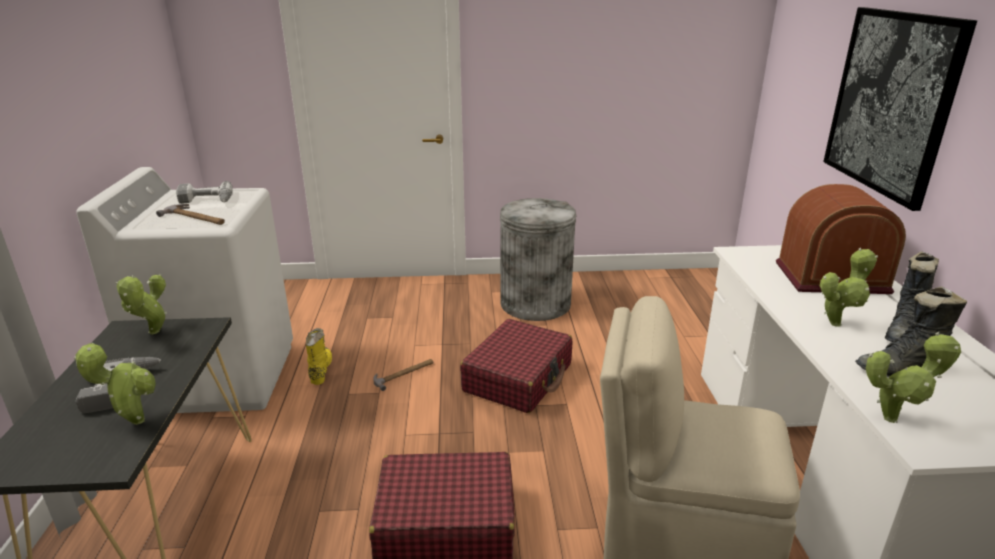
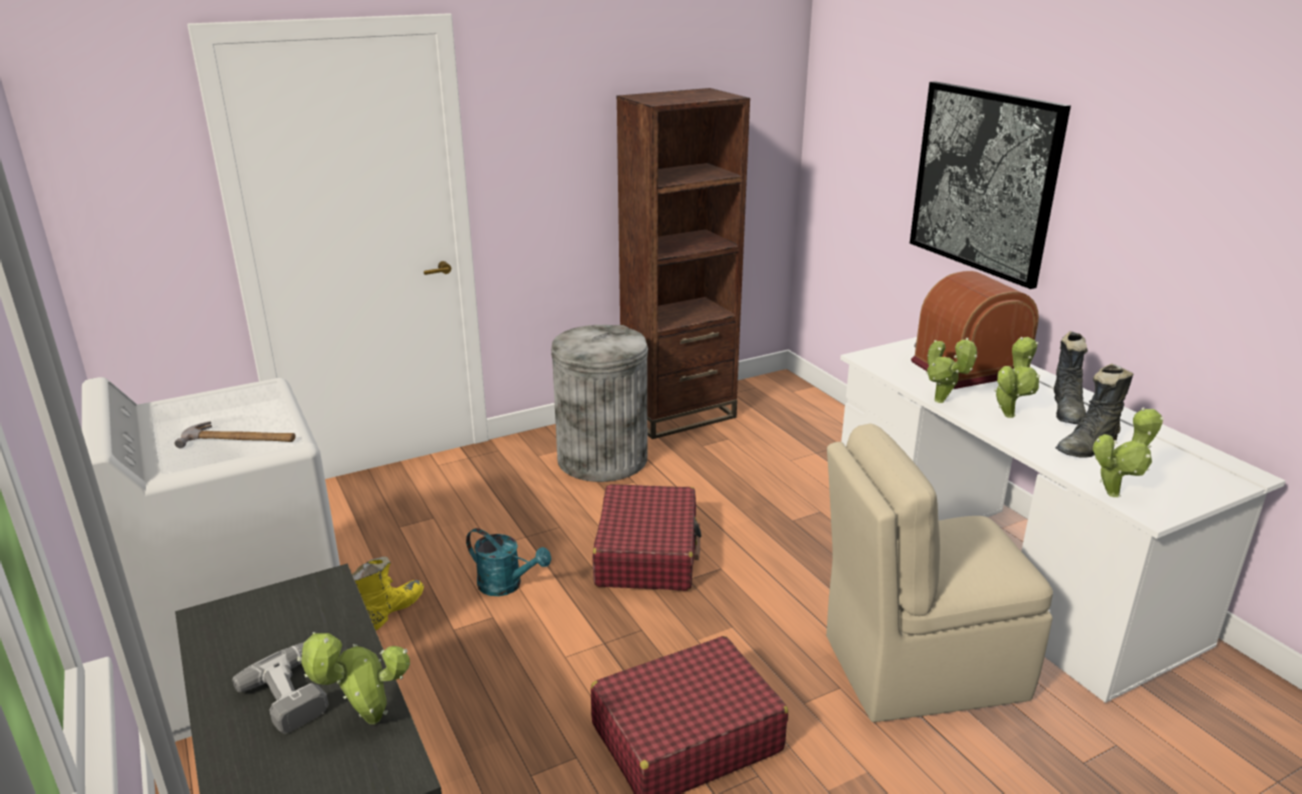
camera: 25 degrees left, 0 degrees up
(153, 334) = (261, 612): potted plant -> potted plant (942, 402)
(206, 201) = (221, 412): power drill -> none
(320, 370) = (391, 611): yellow boot -> yellow boot turned 60 degrees clockwise
(404, 374) = (507, 585): hammer -> turquoise watering can
(616, 284) = (678, 414): none -> brown bookcase

